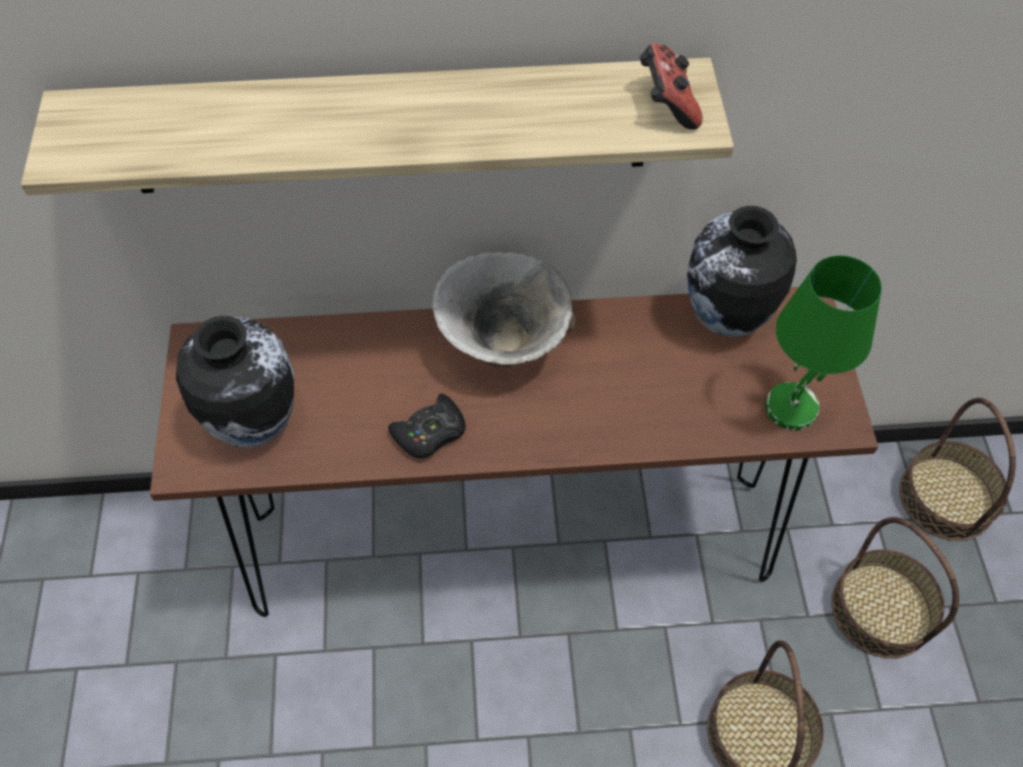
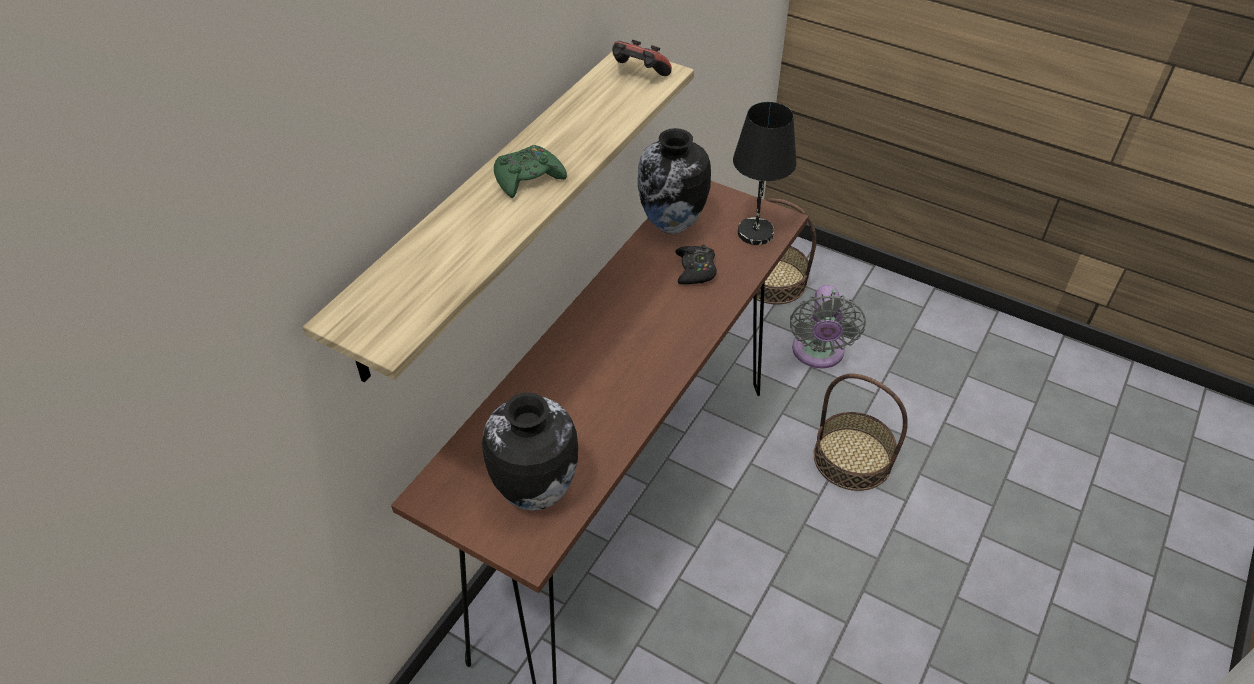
camera: 55 degrees left, 10 degrees down
(385, 118) = (528, 178): none -> green game controller
(430, 432) = (629, 400): black game controller -> black game controller (695, 270)
(504, 344) = (594, 329): bowl -> none
(792, 406) = (754, 232): green table lamp -> black table lamp
(881, 609) = (818, 353): basket -> grey fan

